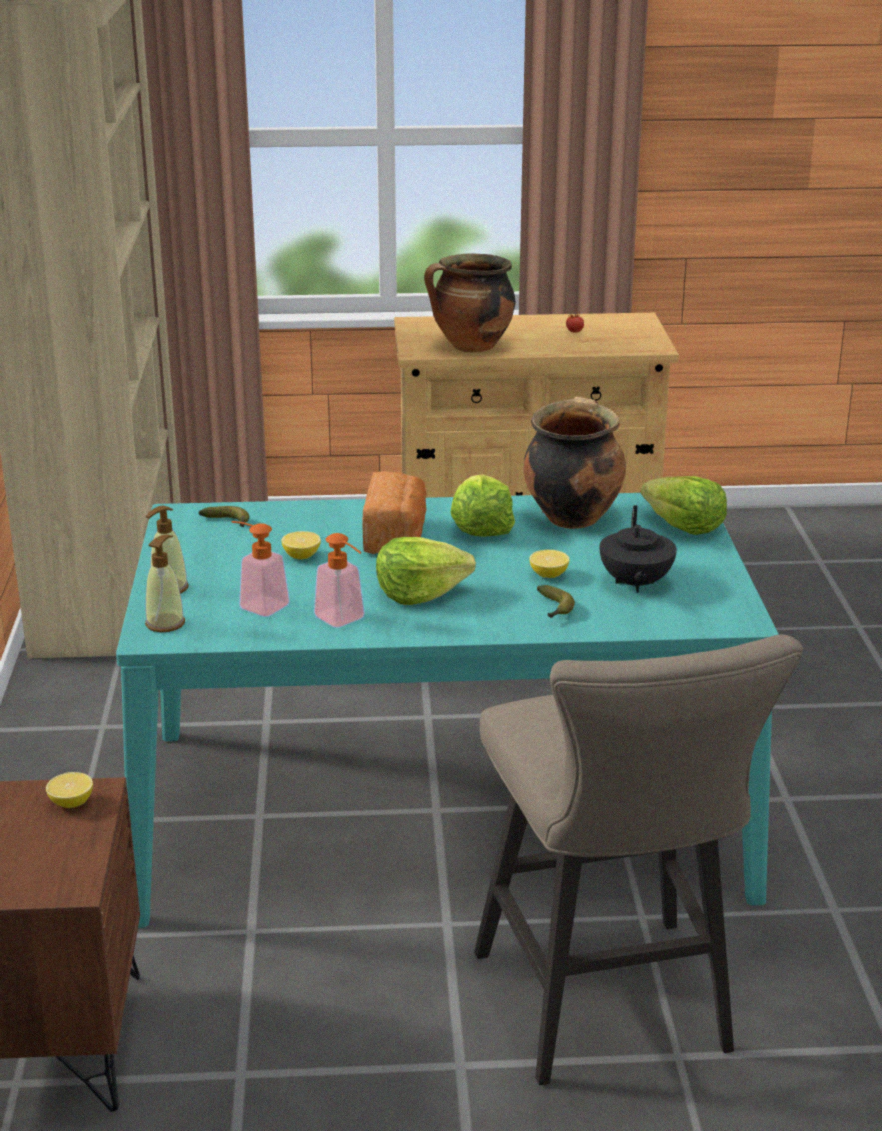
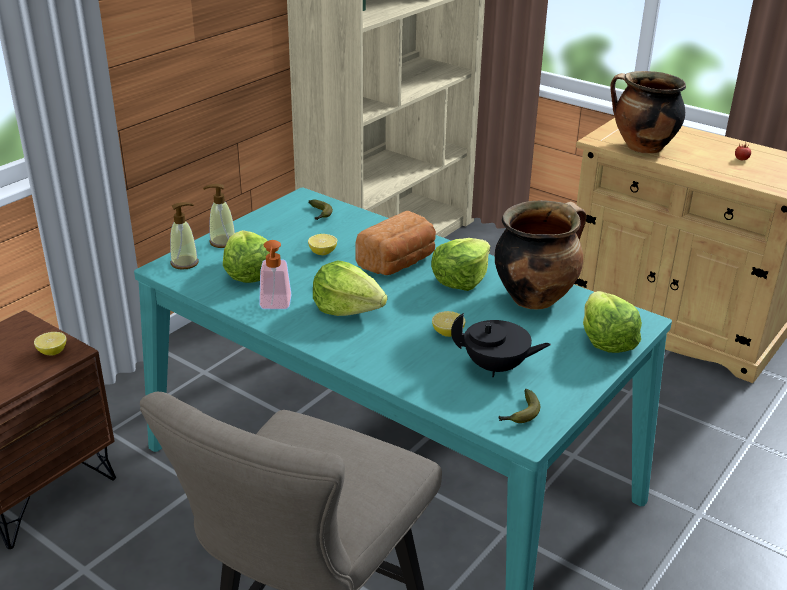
camera: 40 degrees right, 5 degrees up
(258, 605) = (248, 273): soap dispenser -> lettuce
(554, 609) = (410, 360): banana -> banana (520, 414)
(635, 584) = (496, 367): black teapot -> black teapot turned 120 degrees counterclockwise

